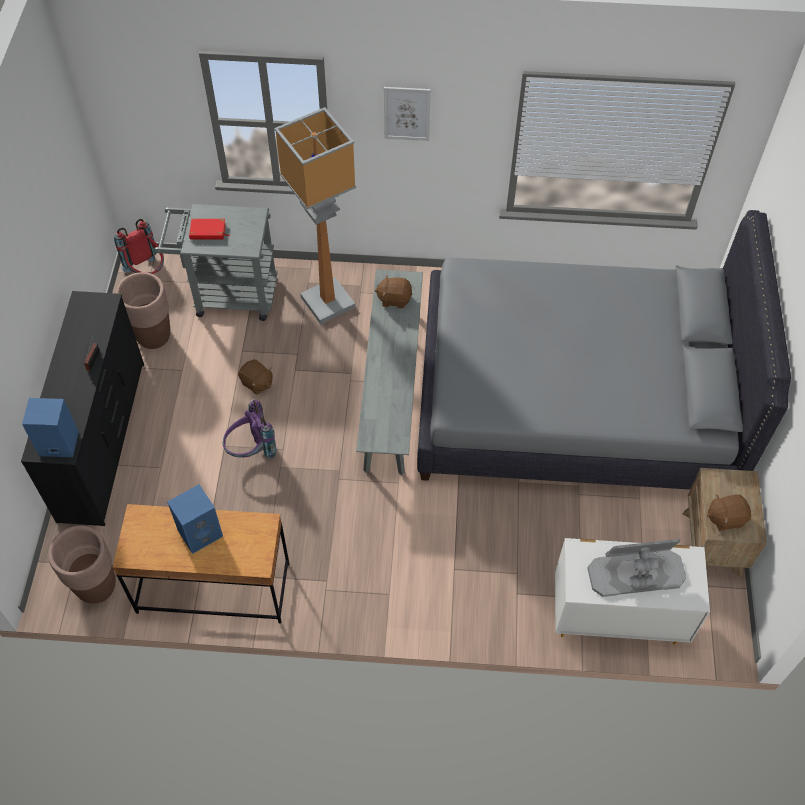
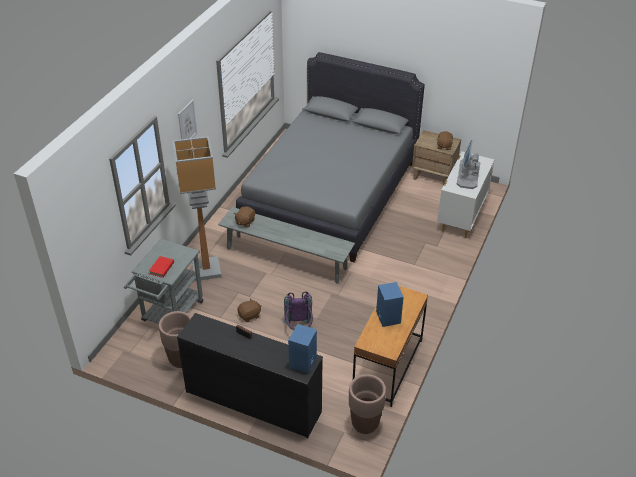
camera: 70 degrees left, 15 degrees down
(147, 272) = (121, 352): red backpack -> none

